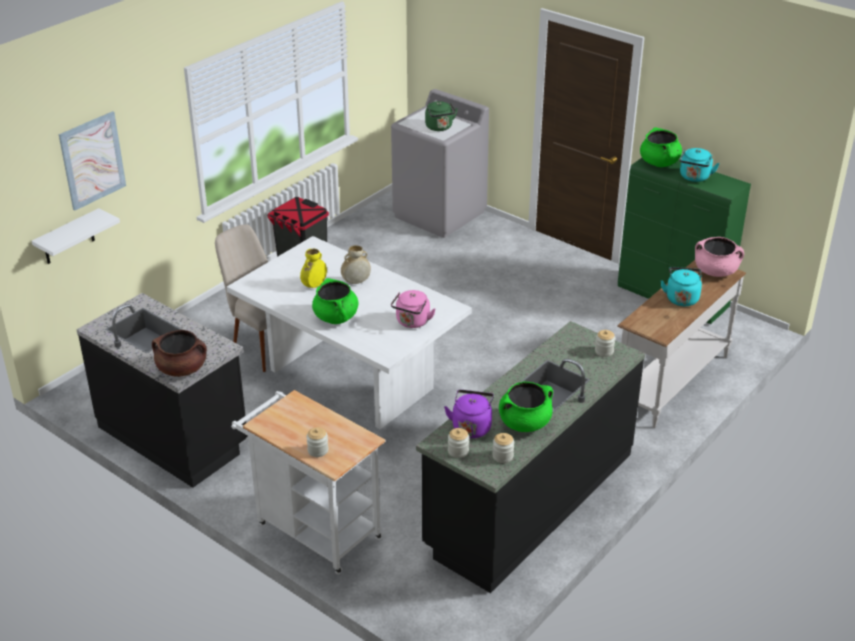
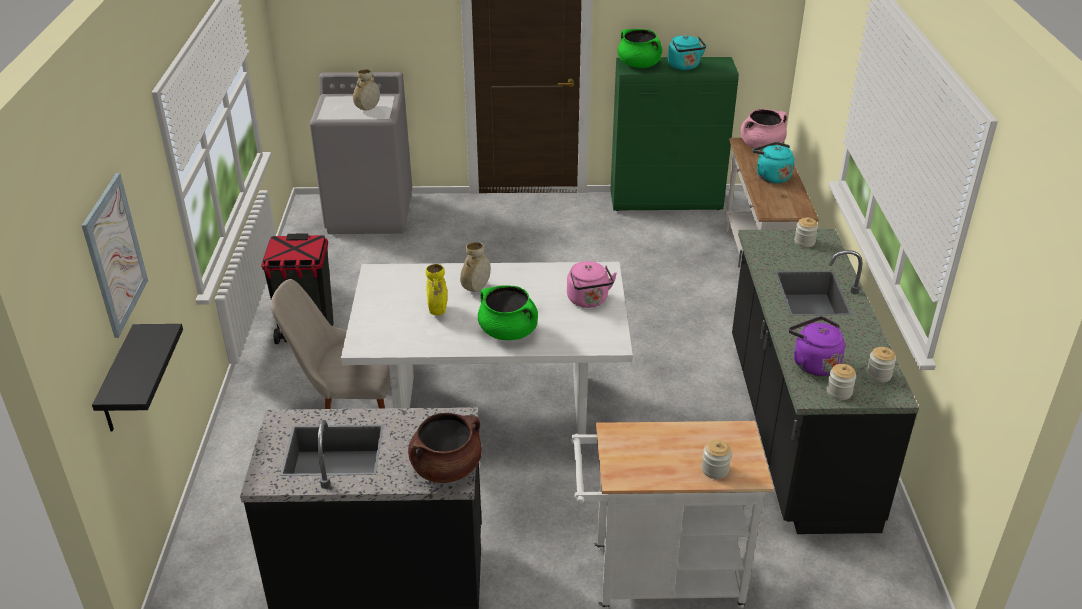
camera: 40 degrees left, 0 degrees up
(68, 237) = (118, 382): white shelf -> black shelf
(440, 127) = (368, 109): green kettle -> beige vase
(524, 423) = (846, 335): green cooking pot -> none

